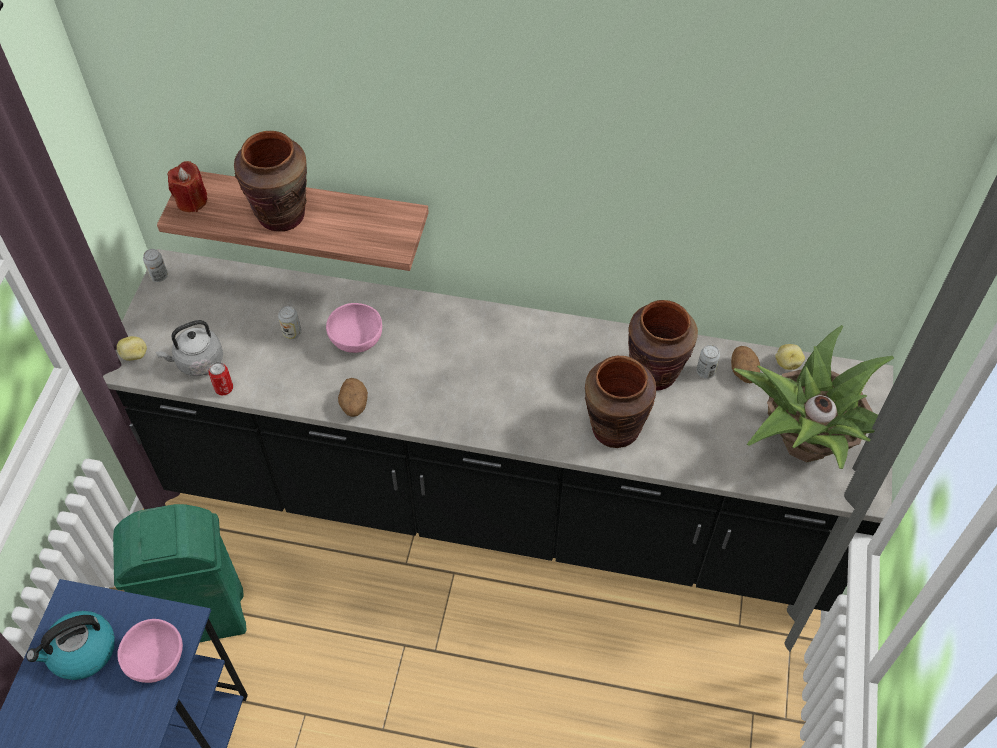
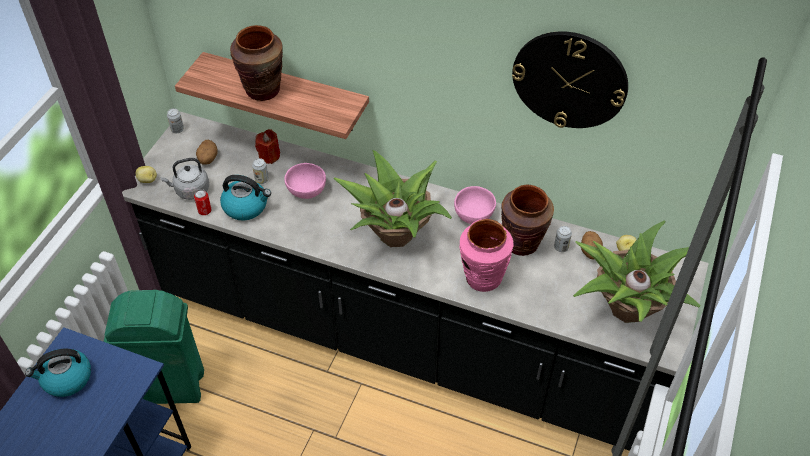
camera: 10 degrees right, 5 degrees down
(156, 661) = (116, 393): pink bowl -> pink bowl (473, 216)
(192, 201) = (202, 73): red candle -> red candle (269, 156)
(279, 374) = (246, 206): none -> kettle
(354, 405) = (294, 235): potato -> potato (208, 159)
(487, 383) = (395, 233): none -> potted plant
(614, 428) = (482, 278): brown vase -> pink vase
(709, 161) = (569, 80): none -> wall clock

